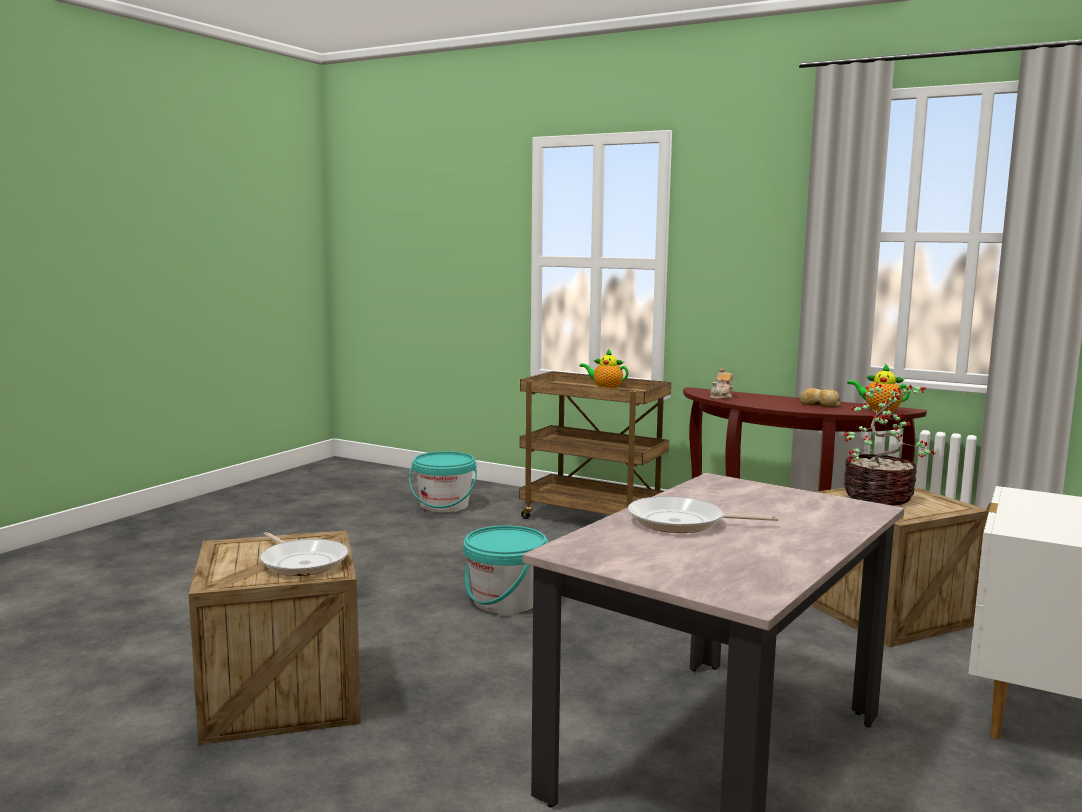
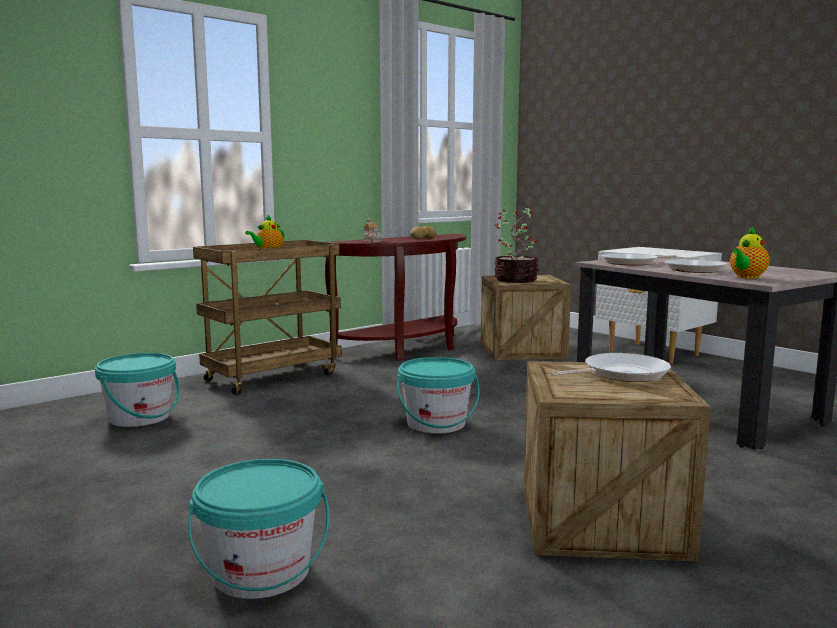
camera: 70 degrees left, 0 degrees up
(186, 591) = (261, 572): none -> turquoise bucket
(727, 494) = (632, 263): none -> frying pan
(879, 411) = (453, 235): teapot -> teapot (746, 277)

